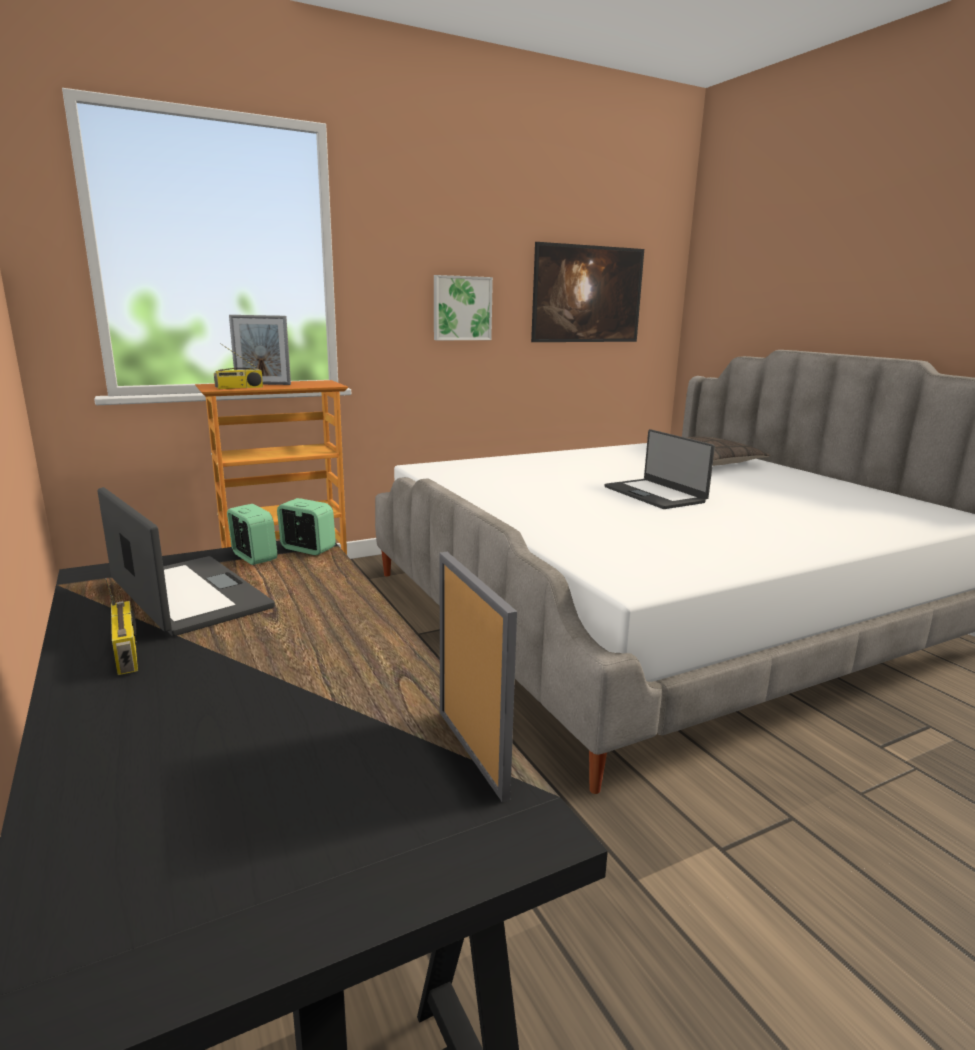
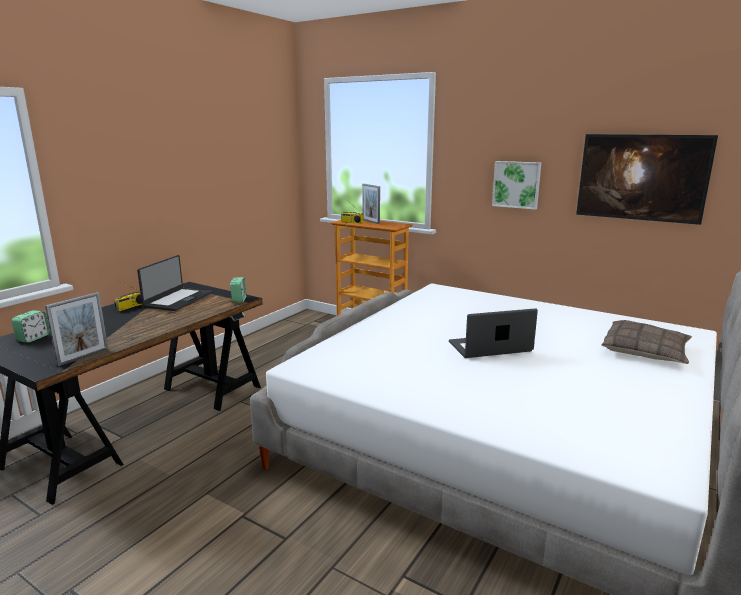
camera: 60 degrees right, 0 degrees up
(254, 557) = (222, 296): alarm clock -> alarm clock (33, 338)
(655, 494) = (490, 347): laptop -> laptop turned 45 degrees clockwise

